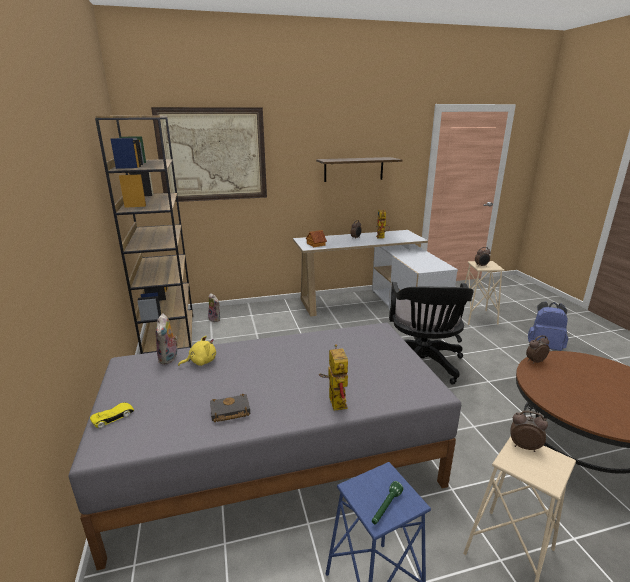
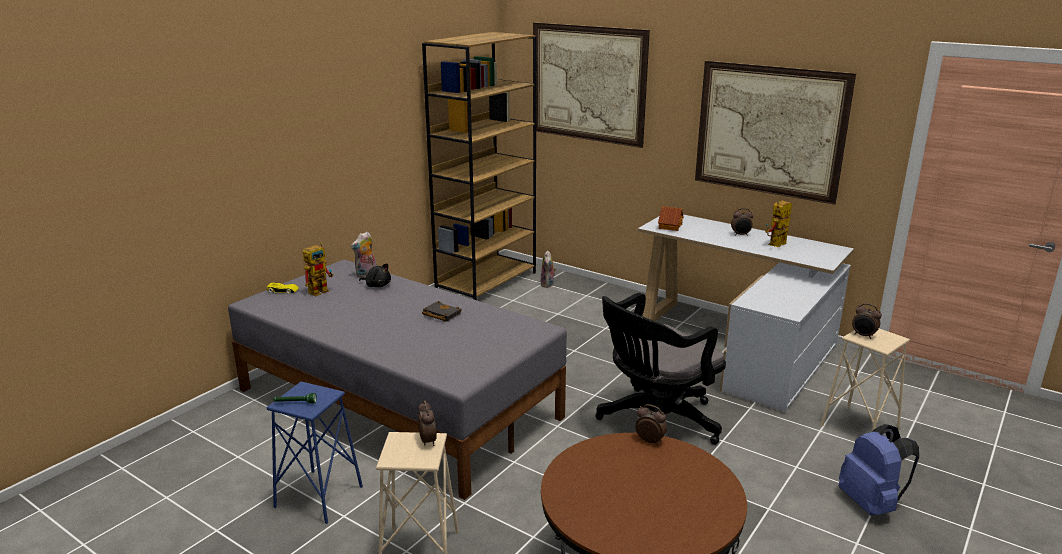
camera: 50 degrees right, 0 degrees up
(201, 361) = (377, 285): yellow plush toy -> black plush toy
(229, 412) = (330, 319): black book -> black book (440, 315)
(334, 400) = (391, 347): toy robot -> toy robot (321, 290)
(353, 169) = (769, 130): shelf -> picture

